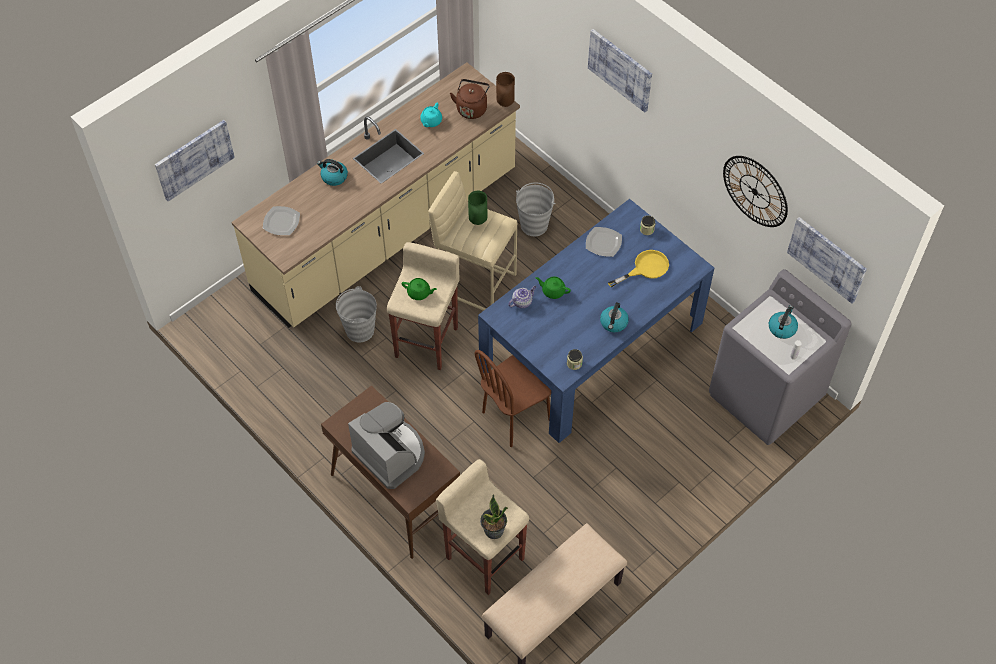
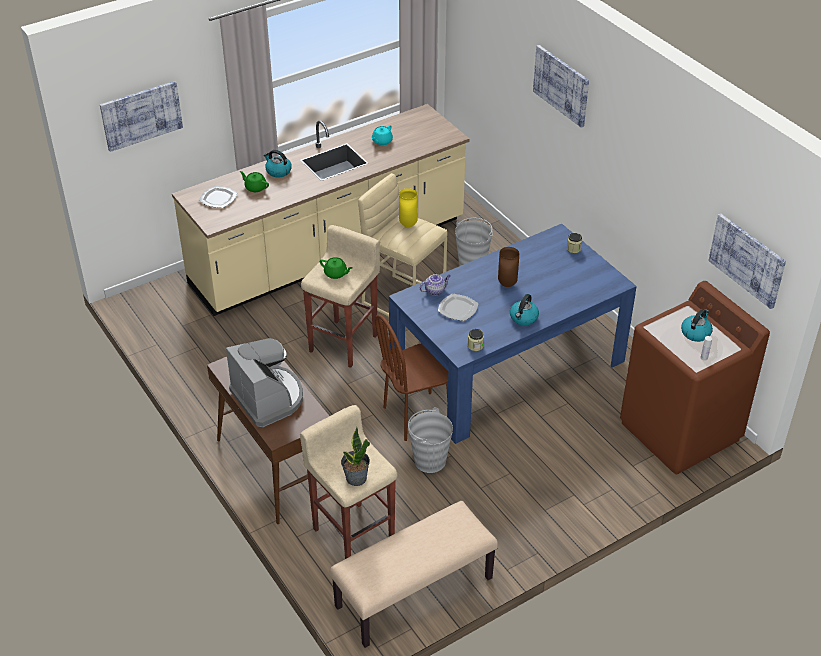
camera: 10 degrees right, 15 degrees down
(359, 330) = (281, 326): grey bucket -> grey bucket (429, 460)
(471, 108) = (423, 136): brown kettle -> none
(478, 221) = (408, 224): green vase -> yellow vase
(504, 103) = (455, 135): brown vase -> brown vase (506, 284)
(553, 291) = (468, 285): green teapot -> green teapot (255, 187)
(603, 242) = (527, 254): plate -> plate (457, 308)
(645, 268) = (565, 278): yellow frying pan -> none
(755, 191) = (679, 194): wall clock -> none
(766, 396) = (680, 431): grey washing machine -> brown washing machine

